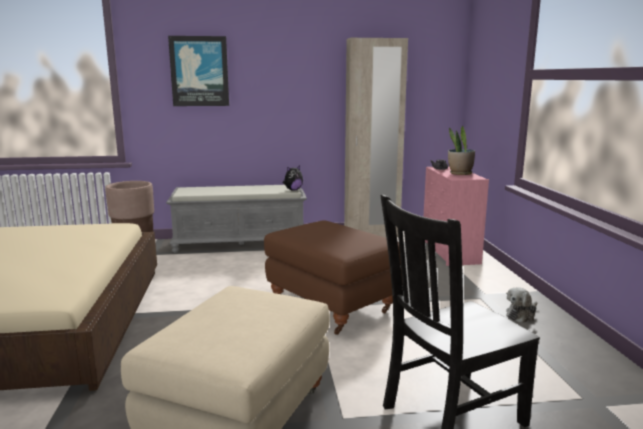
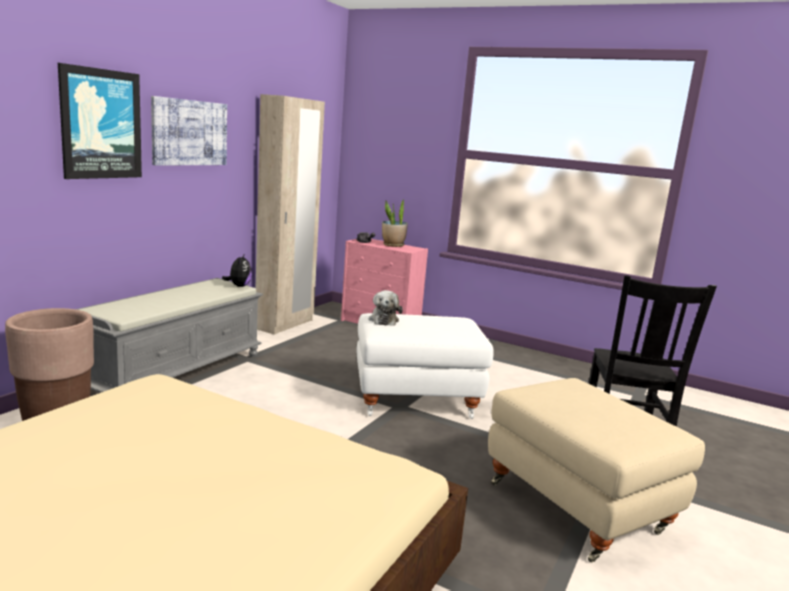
camera: 55 degrees left, 0 degrees up
(273, 74) = (189, 132): none -> picture
(333, 306) = (416, 399): brown ottoman -> white ottoman
(521, 315) = (517, 358): plush toy -> plush toy (383, 320)

